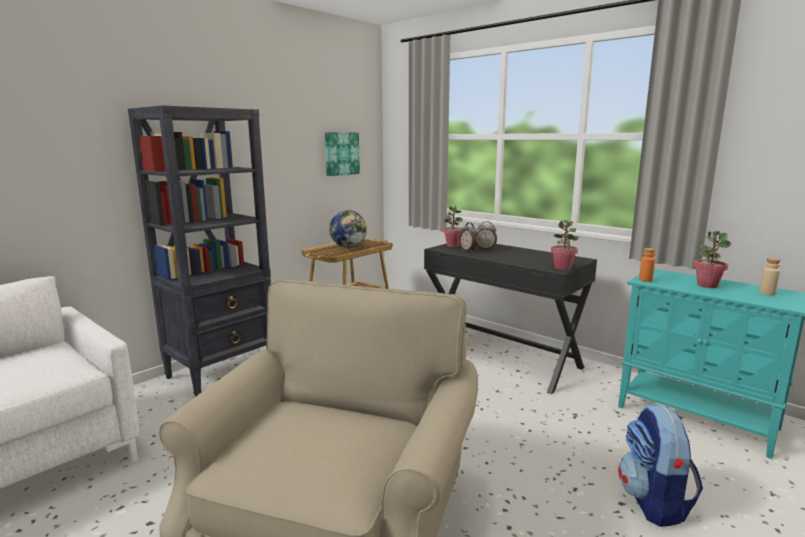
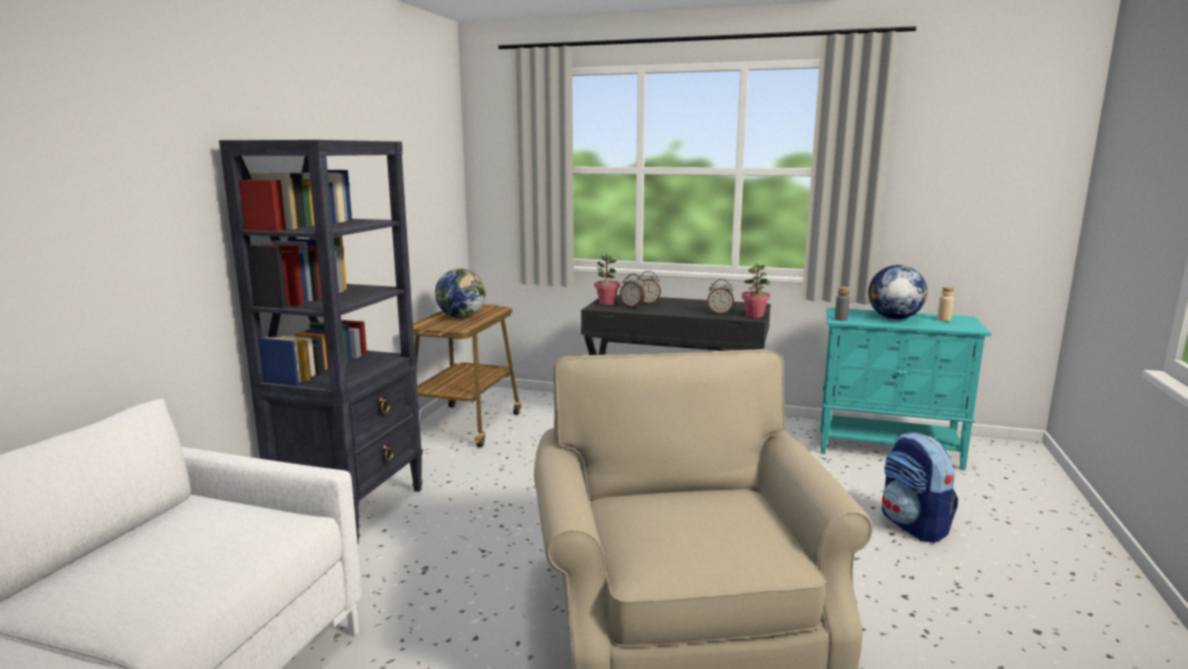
camera: 25 degrees left, 0 degrees up
(341, 153) = (429, 193): picture -> none
(533, 263) = (720, 313): none -> alarm clock
(645, 280) = (841, 319): orange bottle -> grey bottle
(707, 285) = (893, 318): potted plant -> globe

